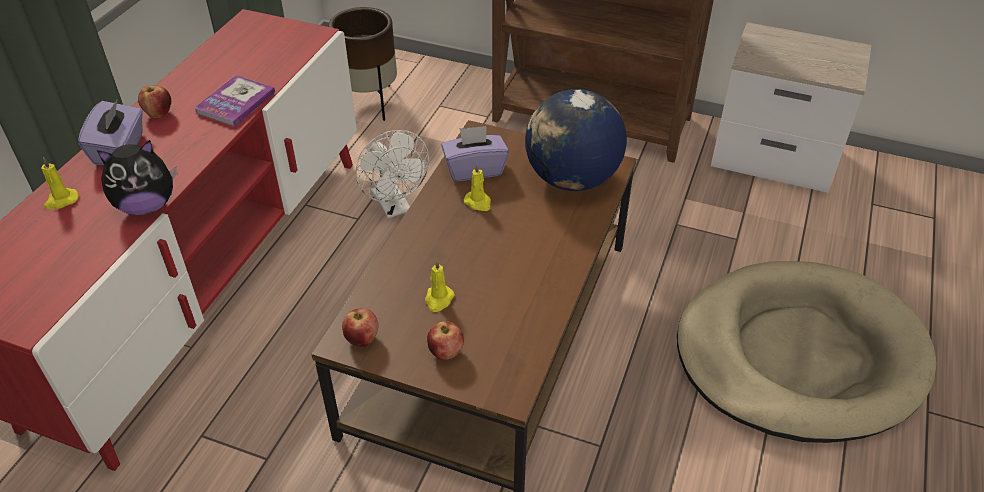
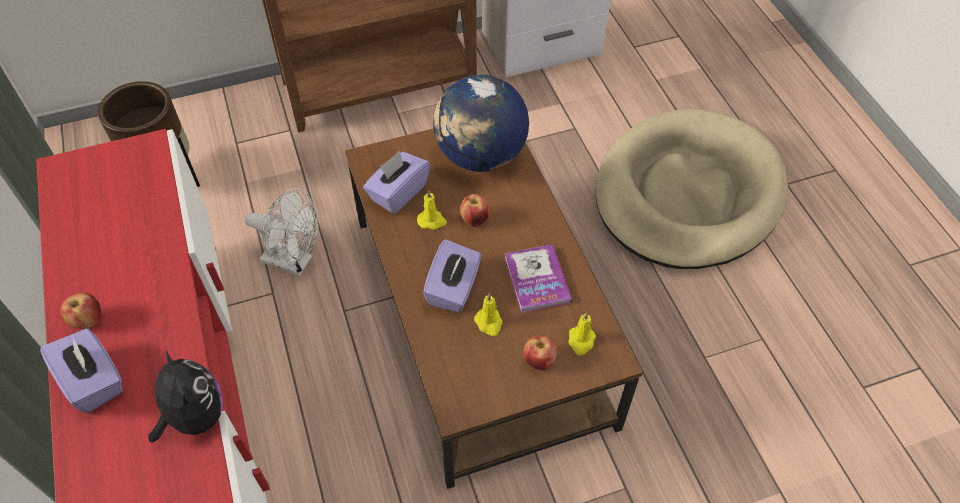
camera: 40 degrees left, 10 degrees up
(61, 201) = (99, 471): yellow candle -> yellow candle (581, 341)
(147, 206) = (194, 416): plush toy -> plush toy turned 60 degrees counterclockwise
(235, 103) = (154, 262): book -> book (537, 279)
(362, 340) = (468, 396): apple -> apple (475, 219)
(439, 259) = (453, 289): none -> purple tissue box

